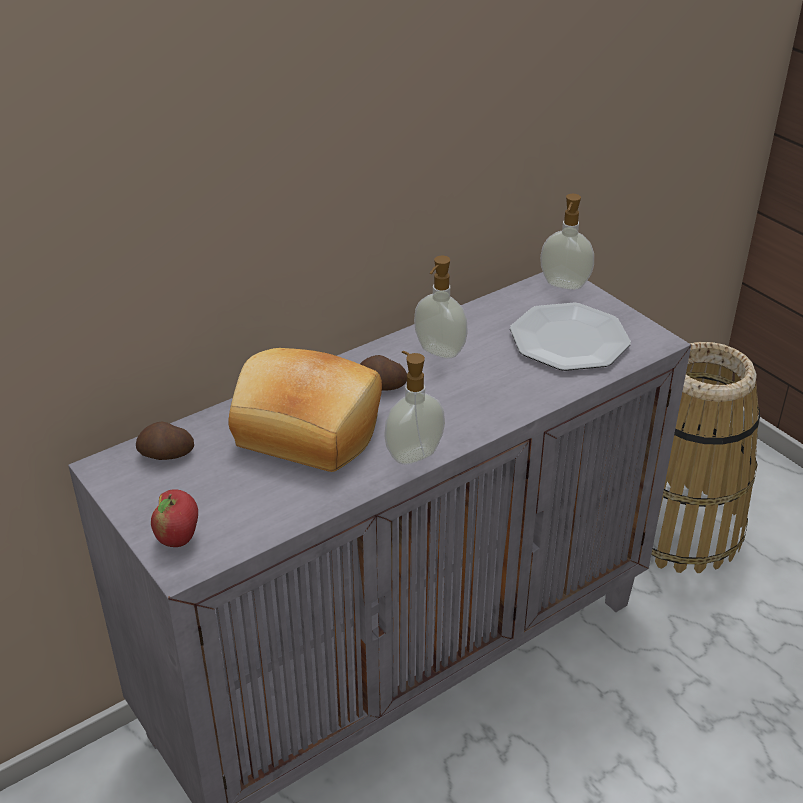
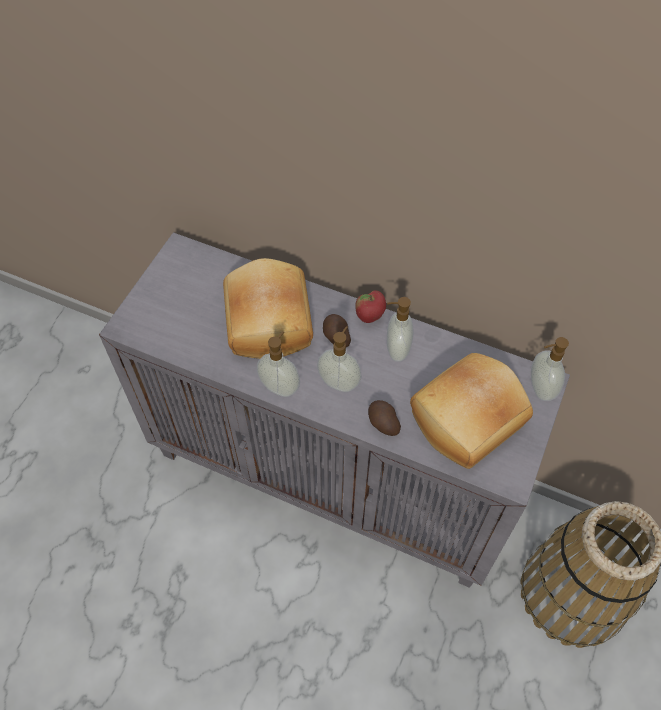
camera: 60 degrees right, 20 degrees up
(166, 455) = (205, 268): potato -> potato (382, 423)
(178, 538) = (142, 313): apple -> apple (370, 317)
(446, 407) = (339, 382): none -> soap dispenser
(569, 340) = (469, 421): plate -> bread

